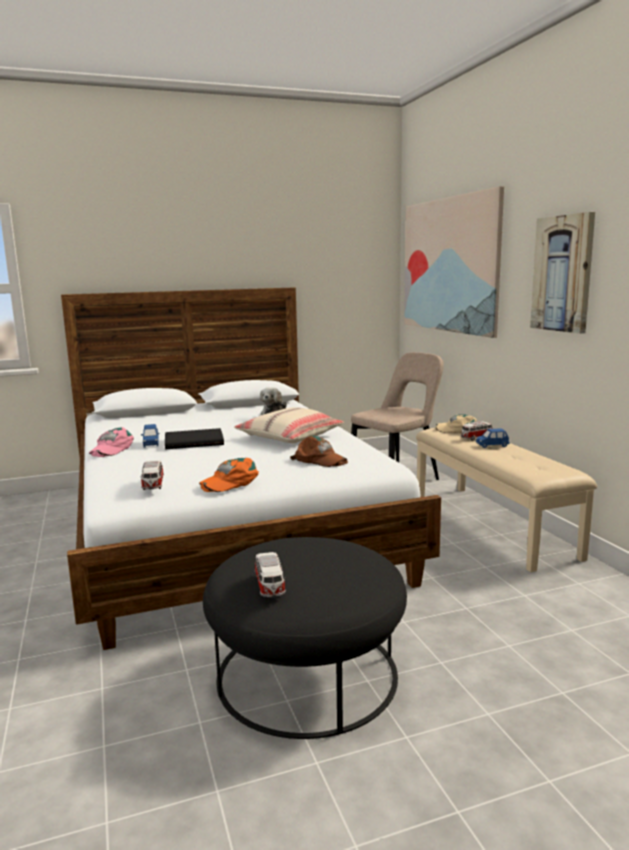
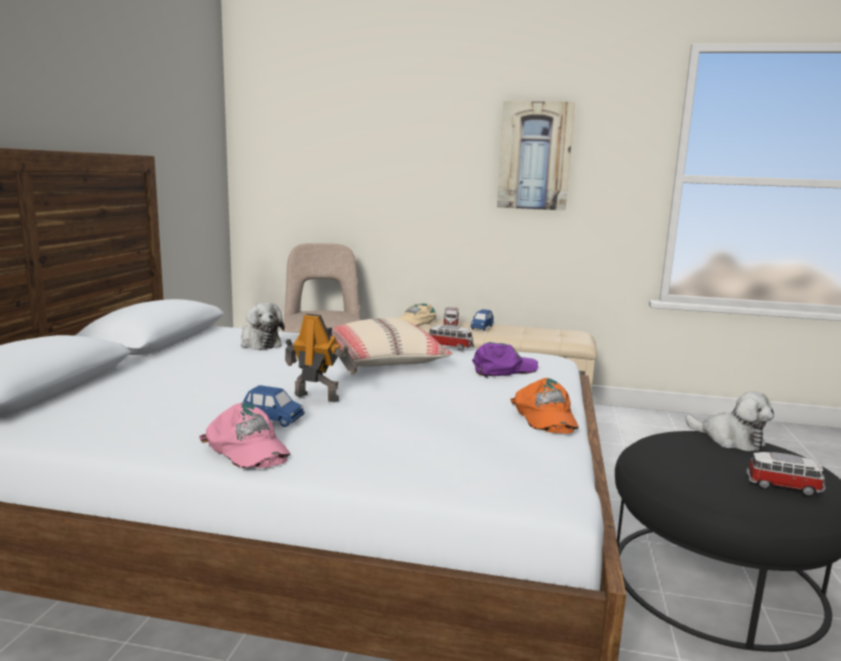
camera: 60 degrees left, 0 degrees up
(153, 485) = (518, 452): toy car -> toy car (450, 347)
(194, 441) = (317, 396): black book -> toy robot
(320, 460) = (503, 369): brown cap -> purple cap
(358, 561) = (730, 439): none -> plush toy
(449, 265) = (345, 140): picture -> none

